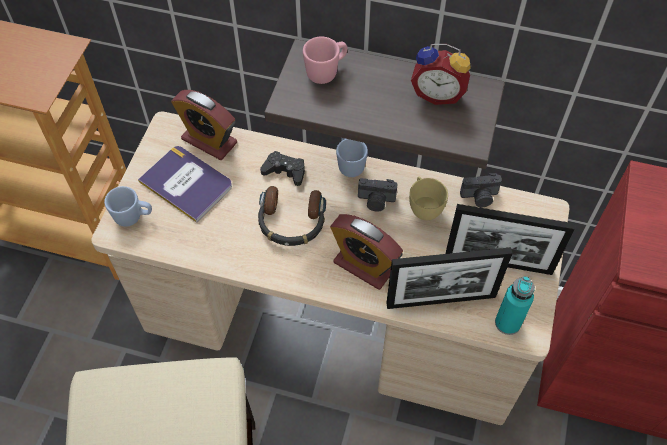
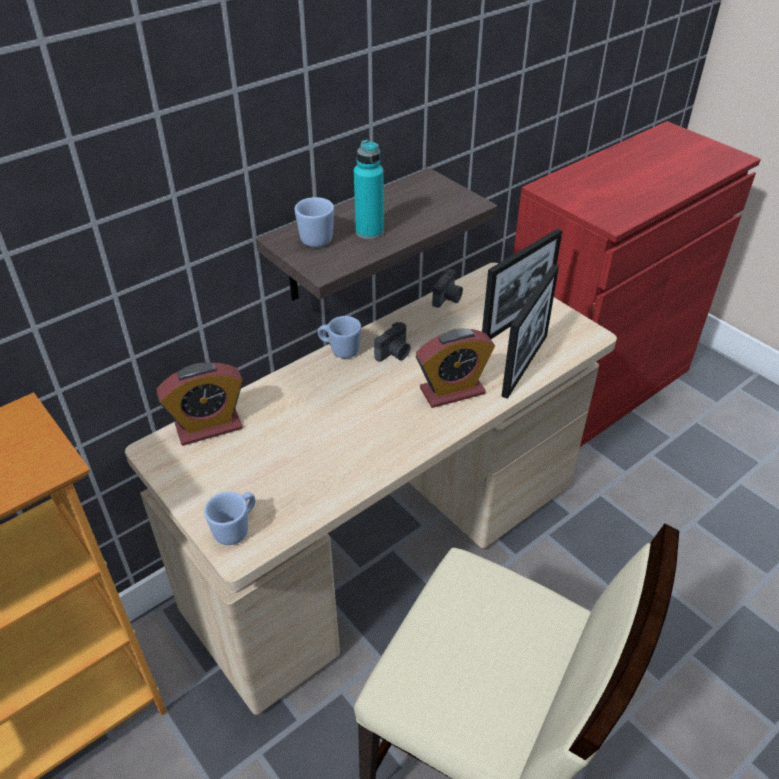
camera: 55 degrees left, 15 degrees down
(186, 183) = (240, 467): book -> none
(285, 171) = (303, 392): black game controller -> none
(291, 222) = (362, 414): headphones -> none
(326, 72) = (317, 237): pink mug -> blue mug
(424, 207) = (427, 331): yellow cup -> none
(438, 93) = (407, 197): alarm clock -> none
(507, 323) = (574, 341): turquoise bottle -> turquoise bottle (369, 232)

